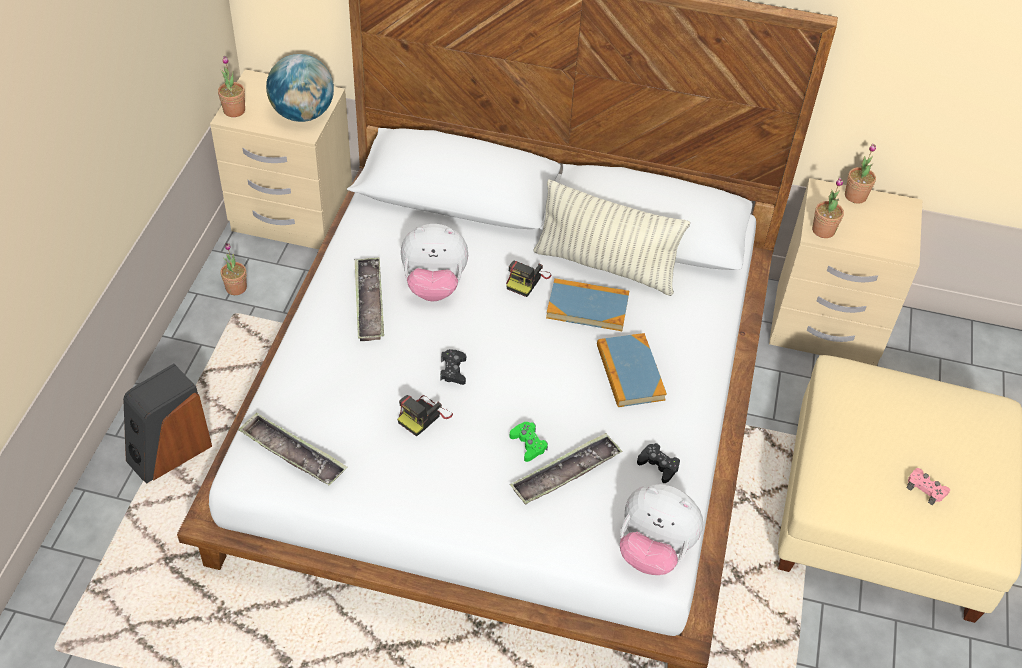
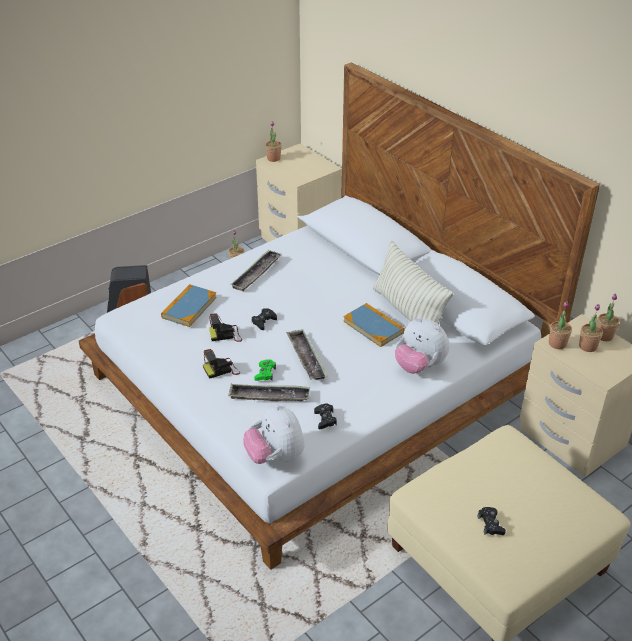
camera: 40 degrees right, 10 degrees down
(292, 454) = (144, 319): tray -> tray (306, 358)
(303, 114) = (306, 172): globe -> none
(434, 286) = (299, 281): plush toy -> plush toy (419, 366)
(527, 280) = (354, 300): camera -> camera (221, 369)
(630, 372) = (361, 368): book -> book (189, 307)
(853, 218) = (588, 346): none -> potted plant
(926, 489) = (490, 524): pink game controller -> black game controller

